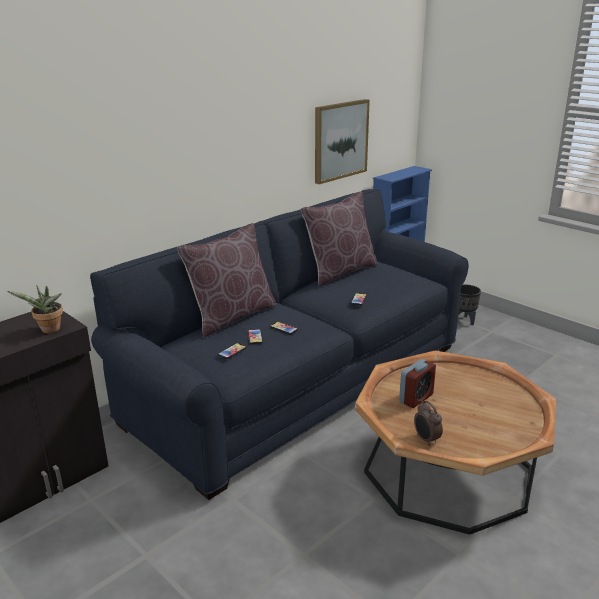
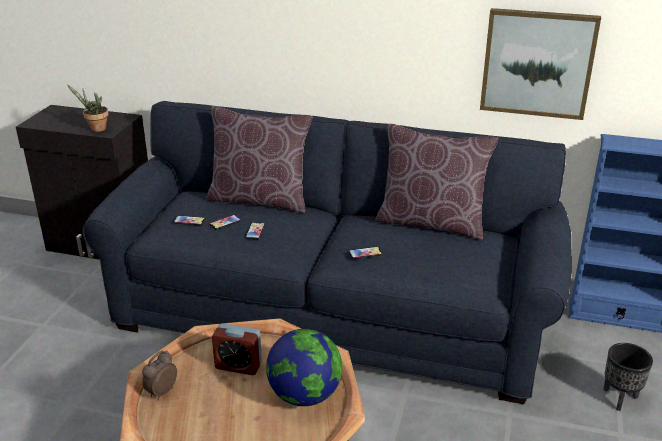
camera: 60 degrees right, 5 degrees up
(467, 381) = (305, 395): none -> globe

